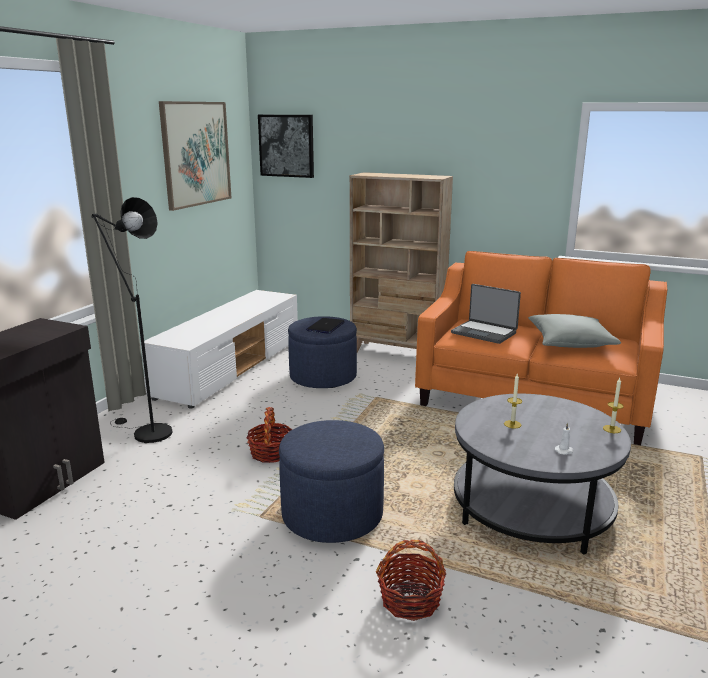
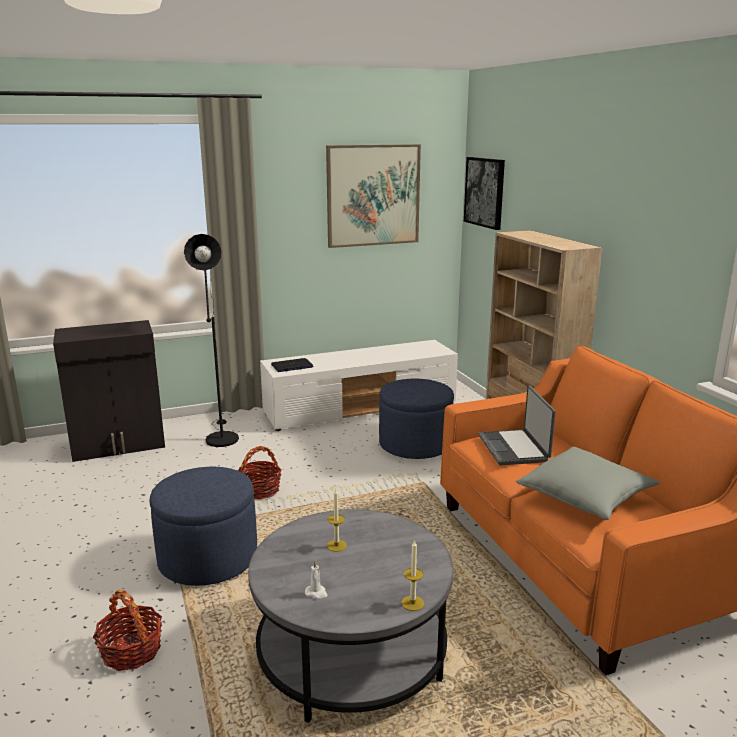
camera: 45 degrees right, 0 degrees up
(325, 326) = (413, 392): laptop -> laptop (292, 366)

